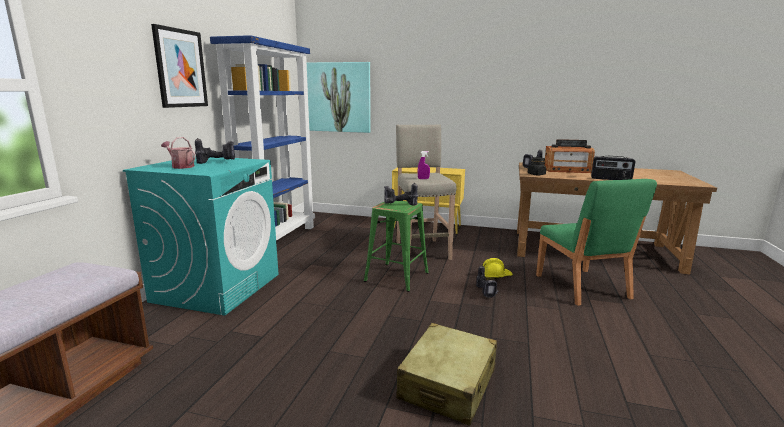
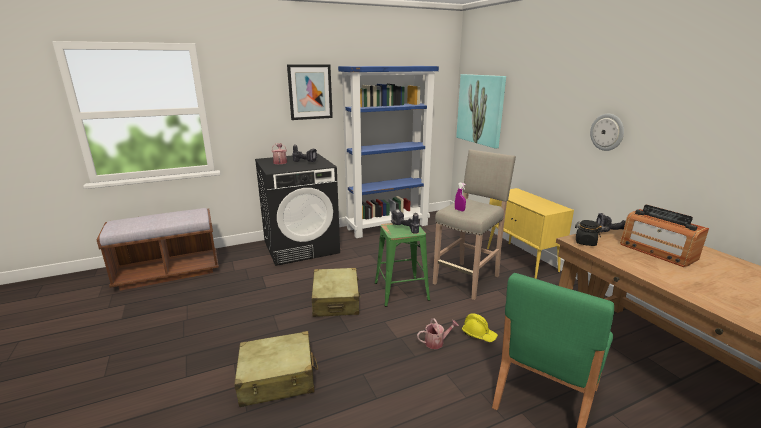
camera: 50 degrees right, 5 degrees up
(217, 287) = (301, 247): turquoise washing machine -> black washing machine
(361, 308) = (336, 300): none -> beige suitcase
(484, 101) = (607, 132): none -> wall clock
(486, 292) = (436, 342): power drill -> watering can
(611, 179) = (674, 286): radio -> none

